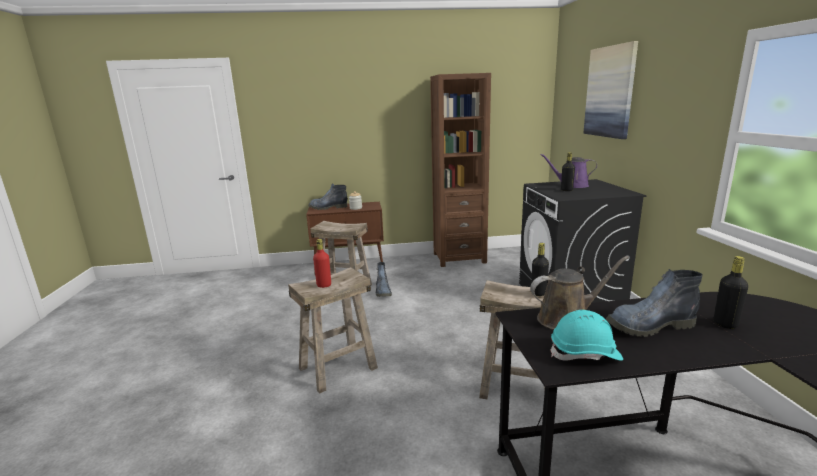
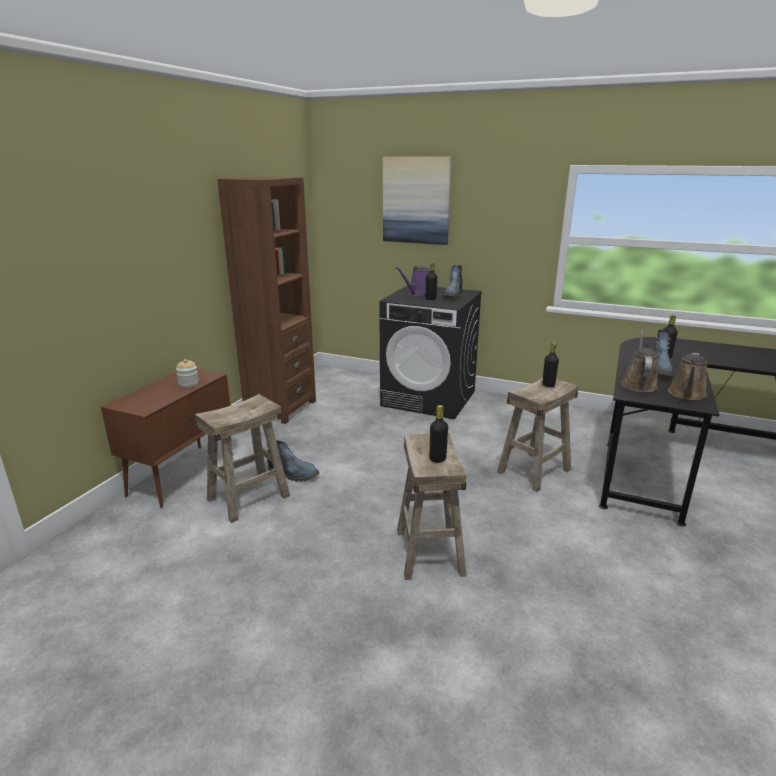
camera: 60 degrees left, 5 degrees up
(324, 285) = (437, 459): red bottle -> black bottle
(327, 208) = (146, 398): boot -> boot (453, 296)
(585, 354) = (686, 394): turquoise hard hat -> brown watering can

